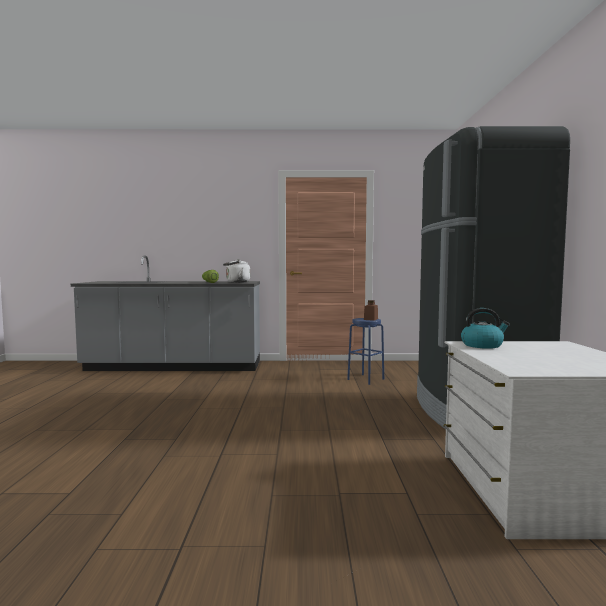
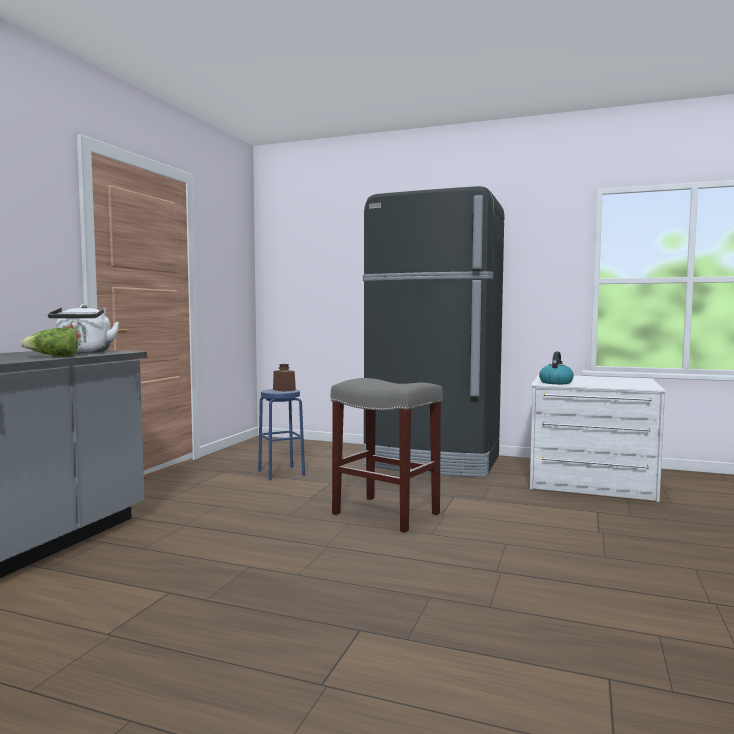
camera: 70 degrees left, 0 degrees up
(311, 414) = (387, 514): none -> grey stool

